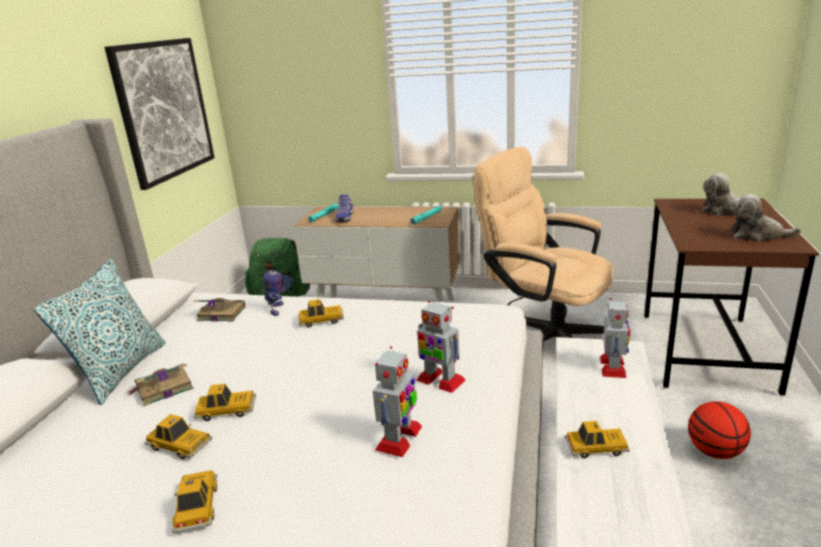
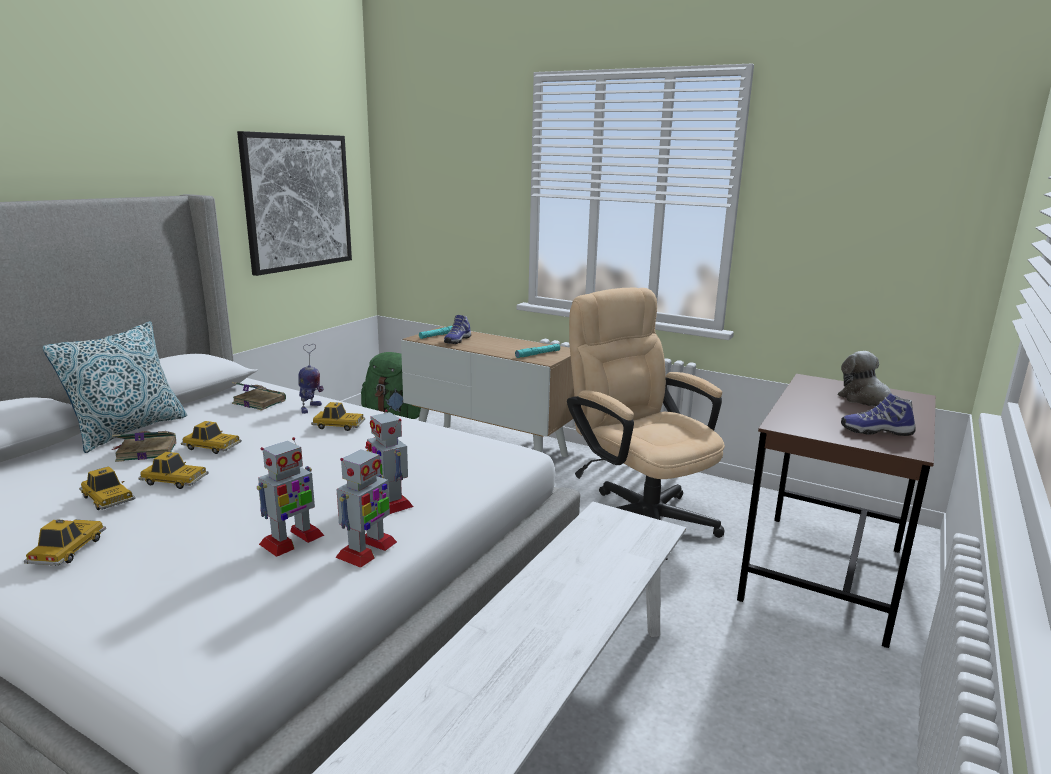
camera: 15 degrees right, 5 degrees down
(596, 447) = (526, 616): toy car -> toy car (212, 447)
(613, 367) = (624, 544): toy robot -> toy robot (366, 550)
(715, 451) = (745, 685): basketball -> none
(757, 235) = (875, 431): plush toy -> shoe

